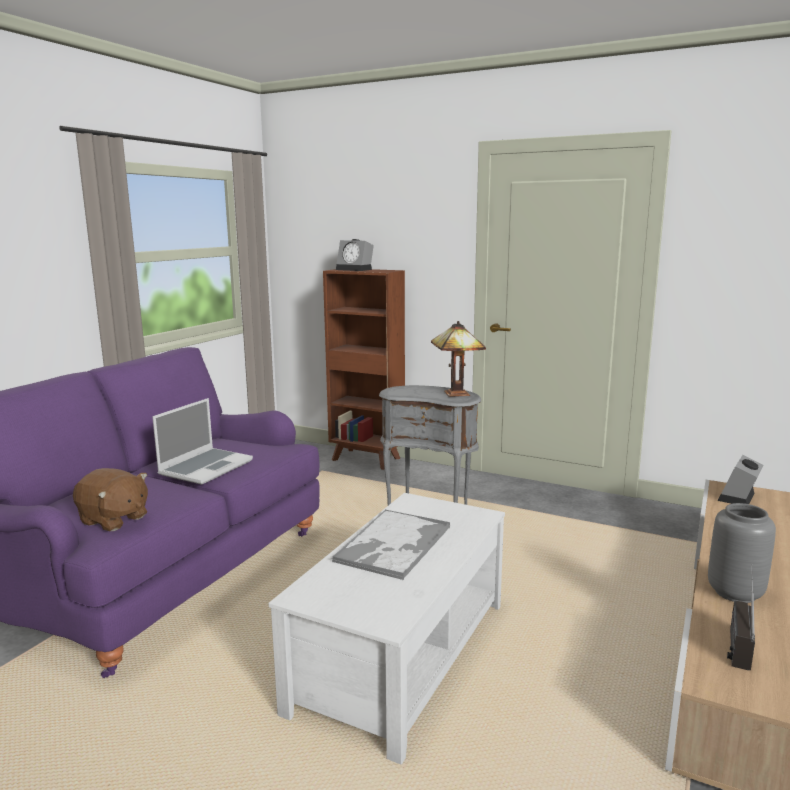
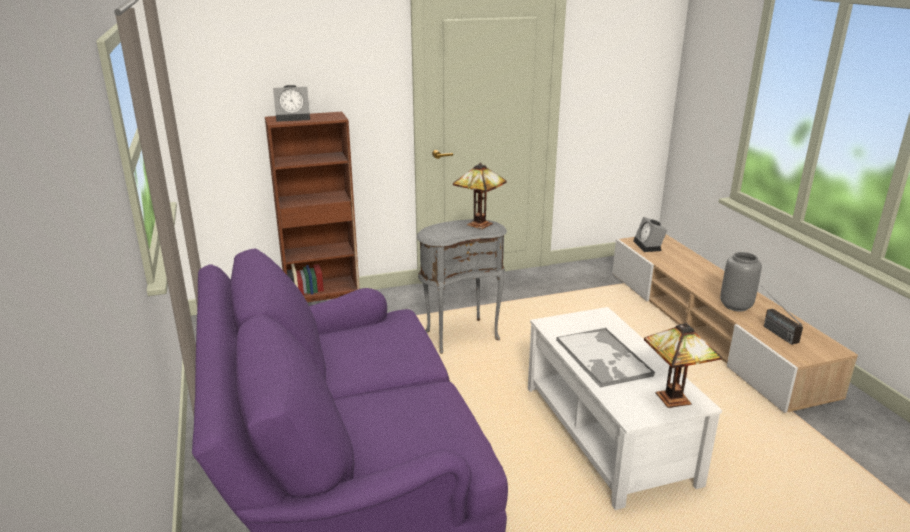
camera: 45 degrees left, 10 degrees up
(114, 520) = (445, 439): brown plush toy -> none
(206, 467) = (389, 364): laptop -> none
(373, 607) = (676, 400): none -> table lamp

